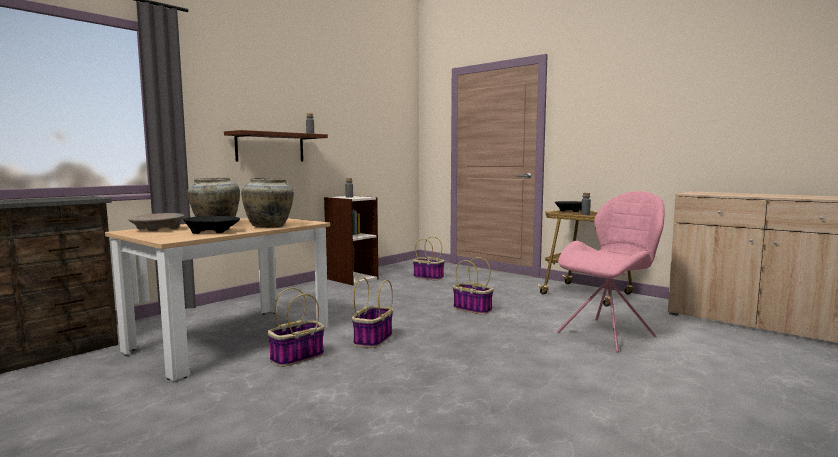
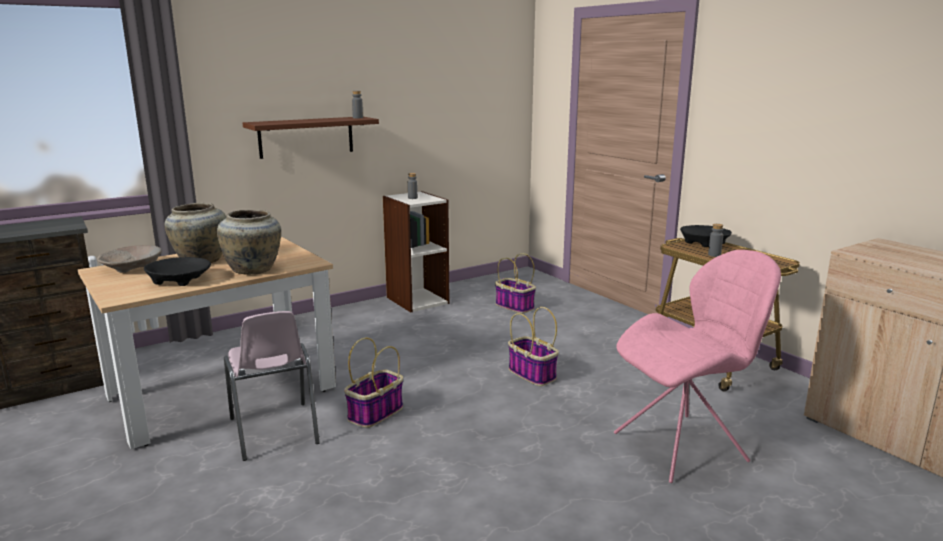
camera: 15 degrees right, 10 degrees up
(297, 357) = (274, 431): basket -> pink chair

